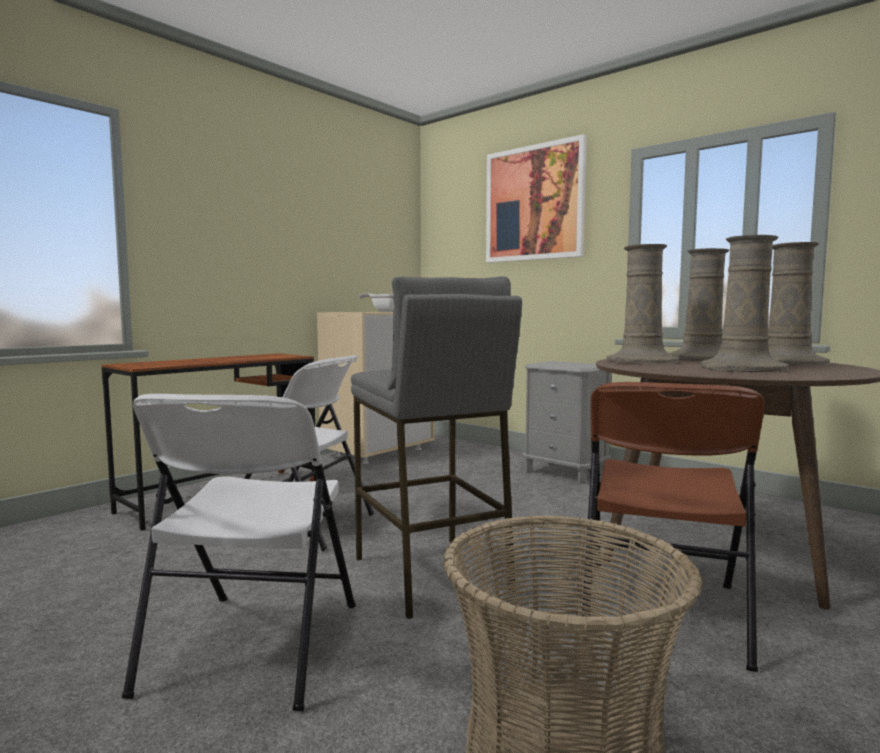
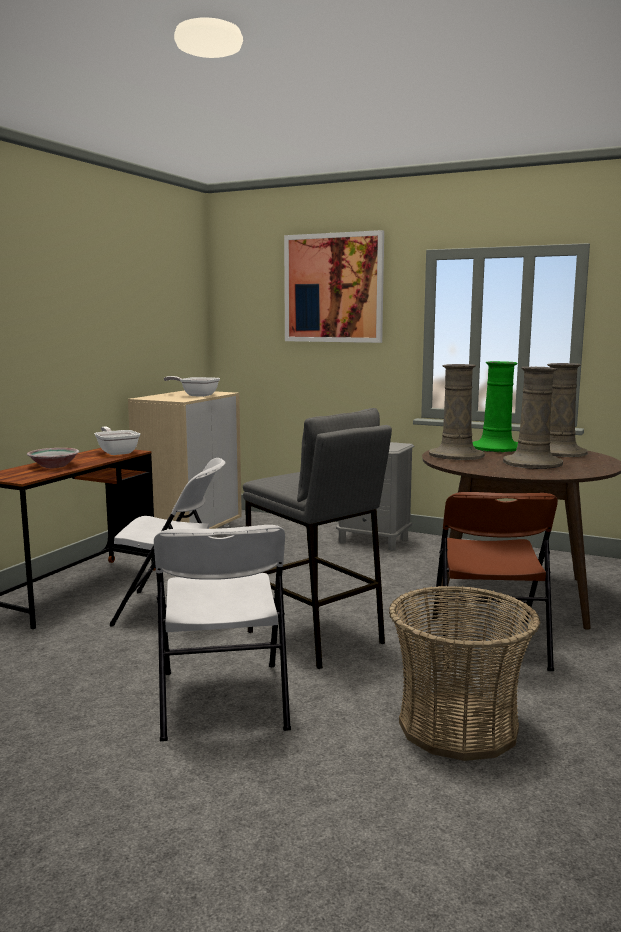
camera: 15 degrees left, 5 degrees up
(196, 361) = (53, 466): none -> bowl
(278, 356) = (117, 452): none -> frying pan
(701, 358) = (495, 448): beige vase -> green vase

